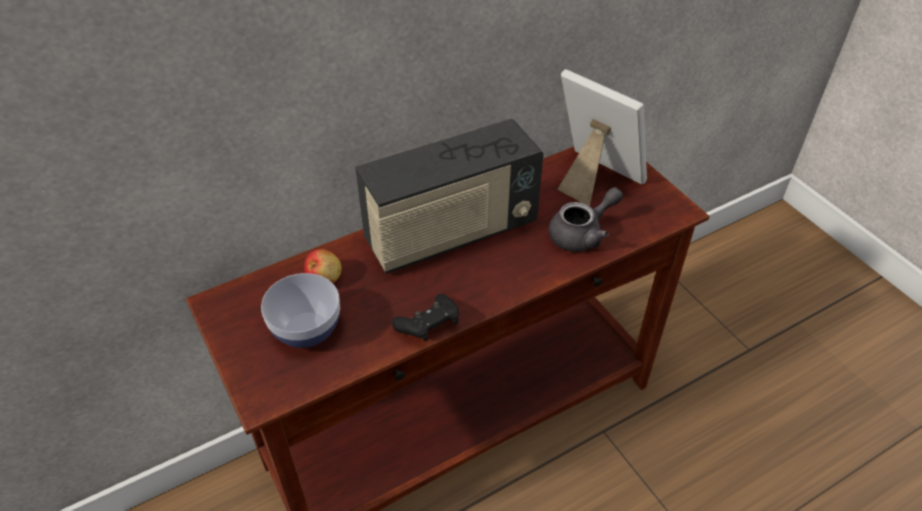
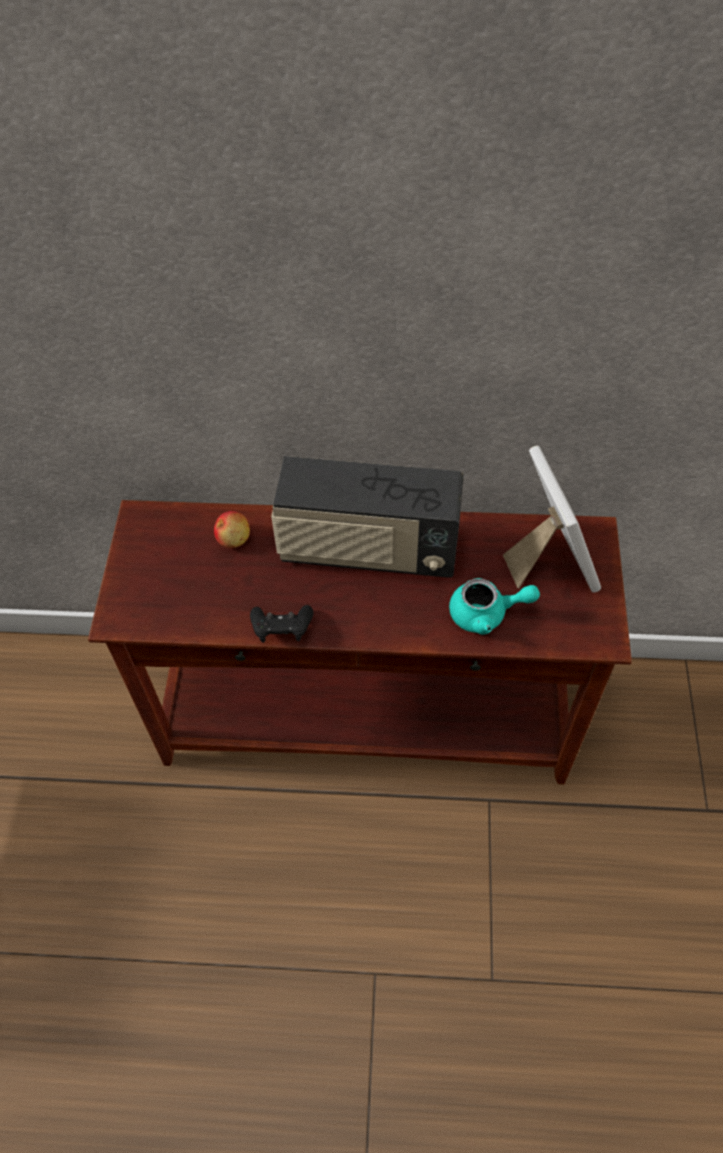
camera: 35 degrees right, 10 degrees up
(307, 330) = (187, 579): bowl -> none
(582, 234) = (486, 614): grey teapot -> turquoise teapot

